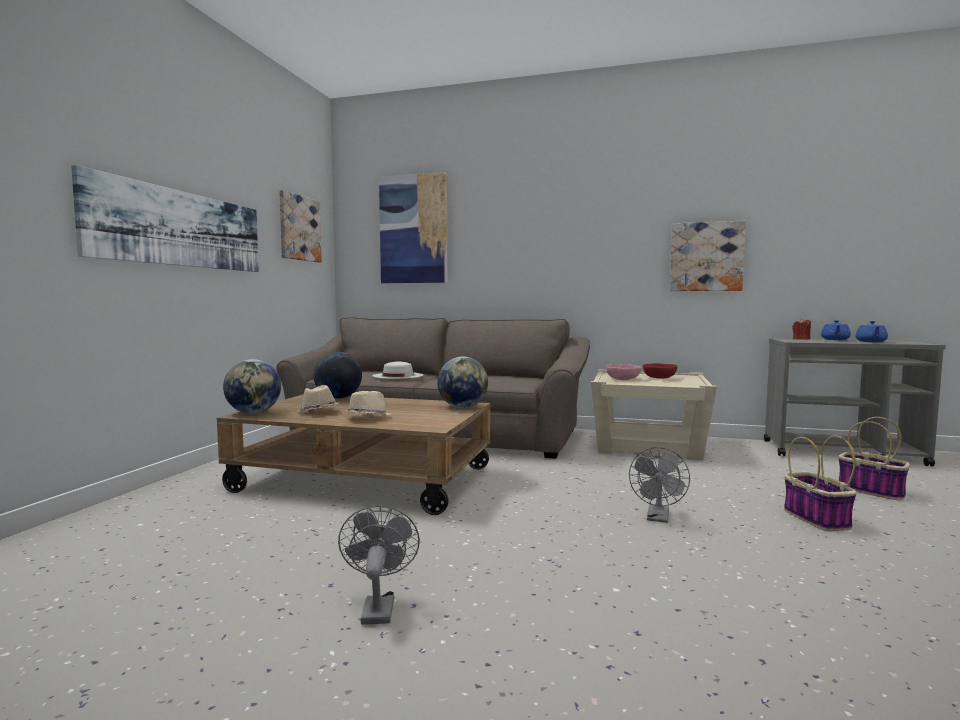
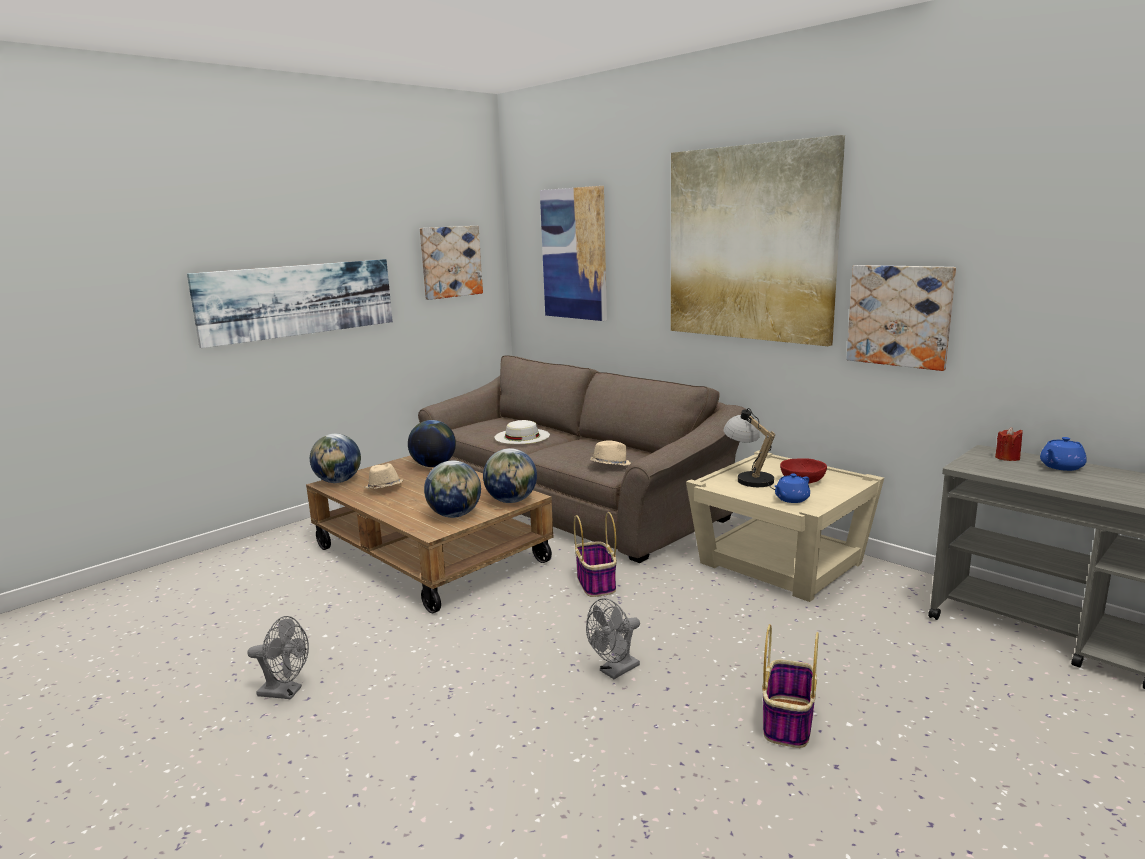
camera: 30 degrees right, 10 degrees up
(367, 418) = (406, 505): beige hat -> beige hat (610, 465)
(378, 607) = (286, 692): grey fan -> grey fan turned 75 degrees clockwise
(431, 418) = (455, 515): none -> globe
(585, 213) = (750, 244): none -> picture
(623, 379) = (749, 478): pink bowl -> table lamp
(871, 342) = (1091, 485): blue teapot -> blue teapot (791, 499)
(872, 491) = (950, 706): basket -> basket (596, 584)

